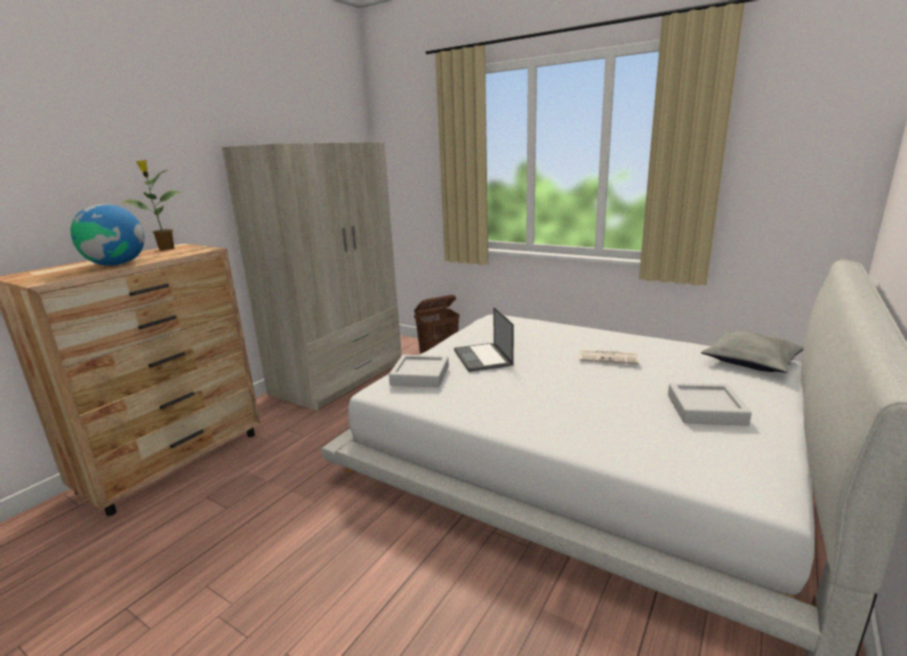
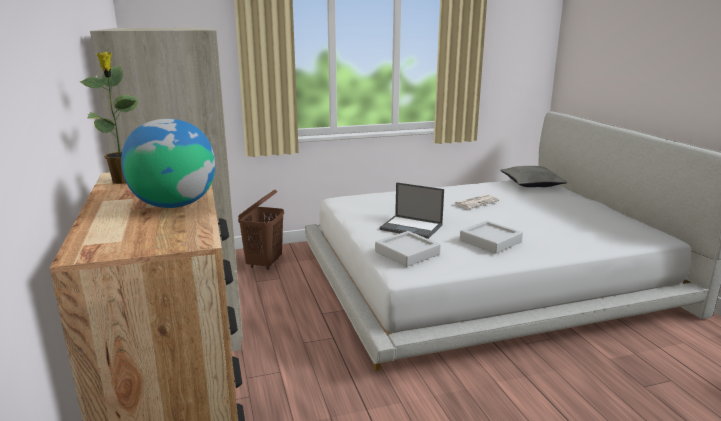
camera: 50 degrees left, 0 degrees up
(705, 409) = (572, 212): grey tray -> grey tray (490, 241)

